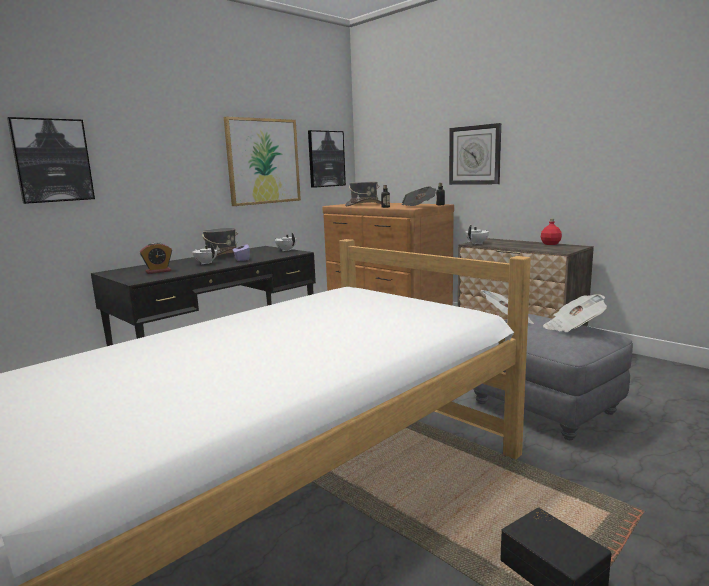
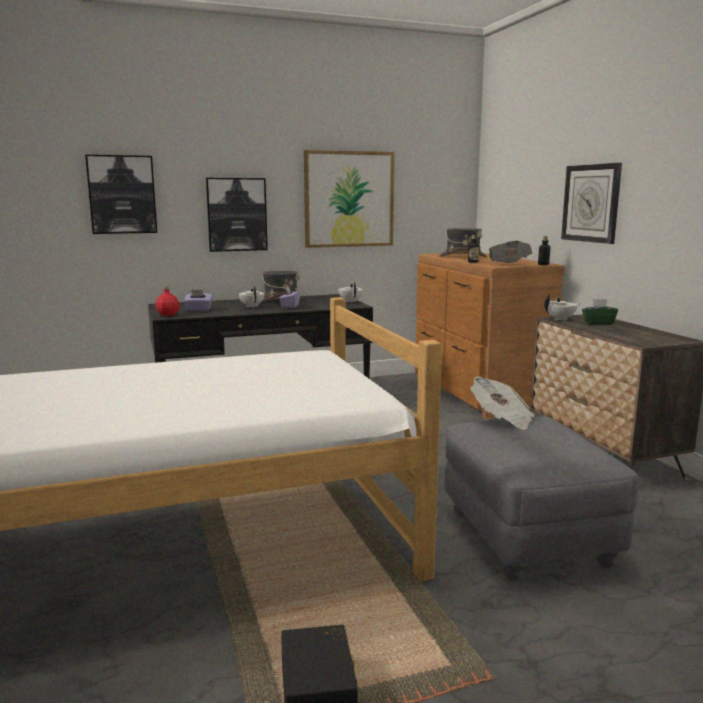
camera: 25 degrees right, 0 degrees up
(158, 271) = (198, 309): alarm clock -> purple tissue box
(326, 159) = (434, 198): picture -> picture (237, 214)
(505, 243) = (598, 323): none -> green tissue box
(551, 244) = (655, 332): red bottle -> red bottle (168, 314)
(573, 328) = (564, 443): newspaper -> none

